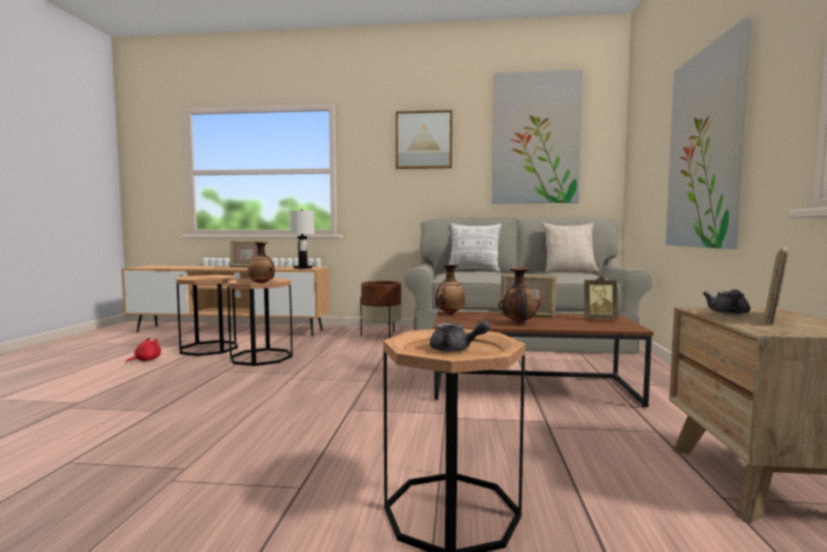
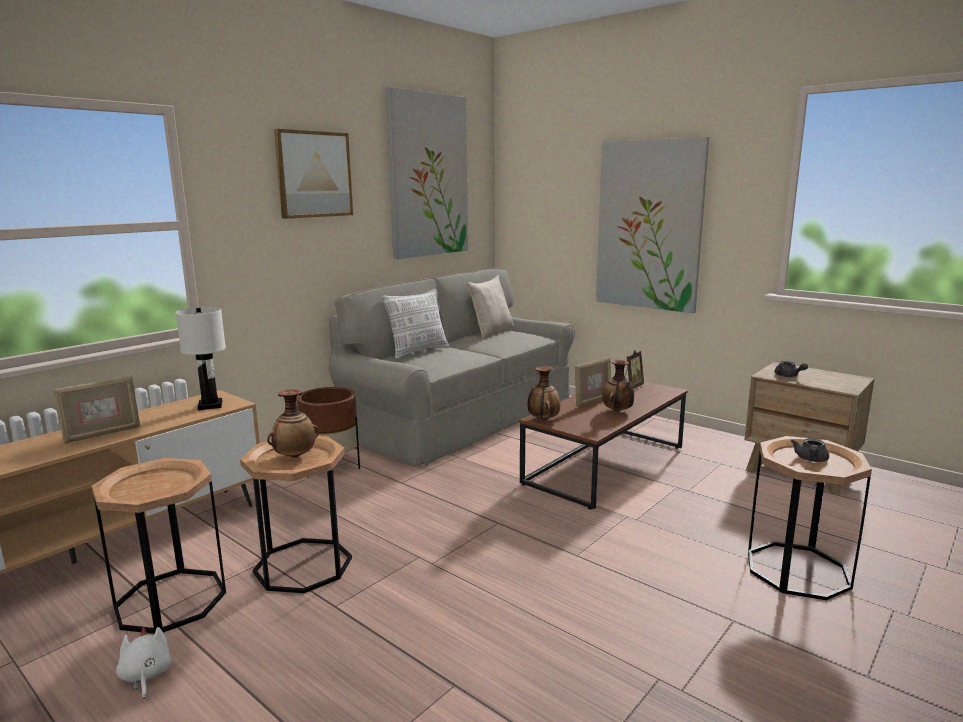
camera: 55 degrees left, 10 degrees up
(146, 360) = (146, 676): red plush toy -> white plush toy
(455, 350) = (811, 459): grey teapot -> grey teapot turned 150 degrees clockwise
(775, 319) = (812, 376): picture frame -> none

